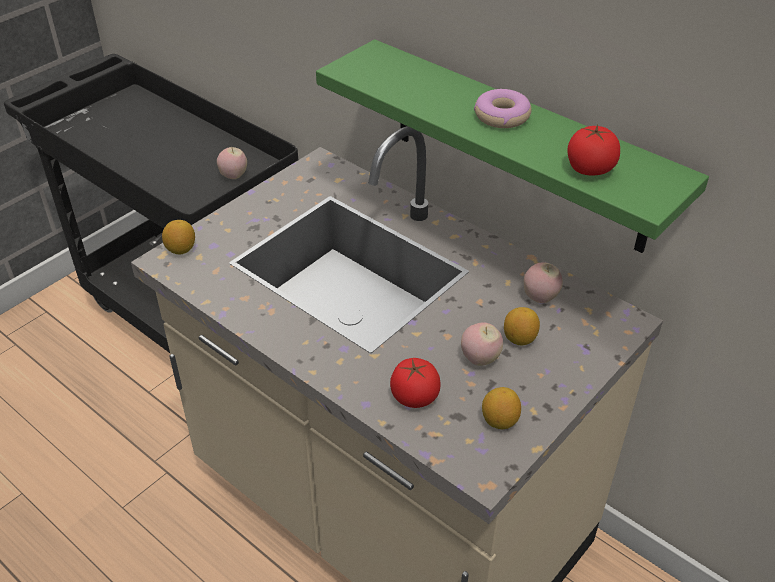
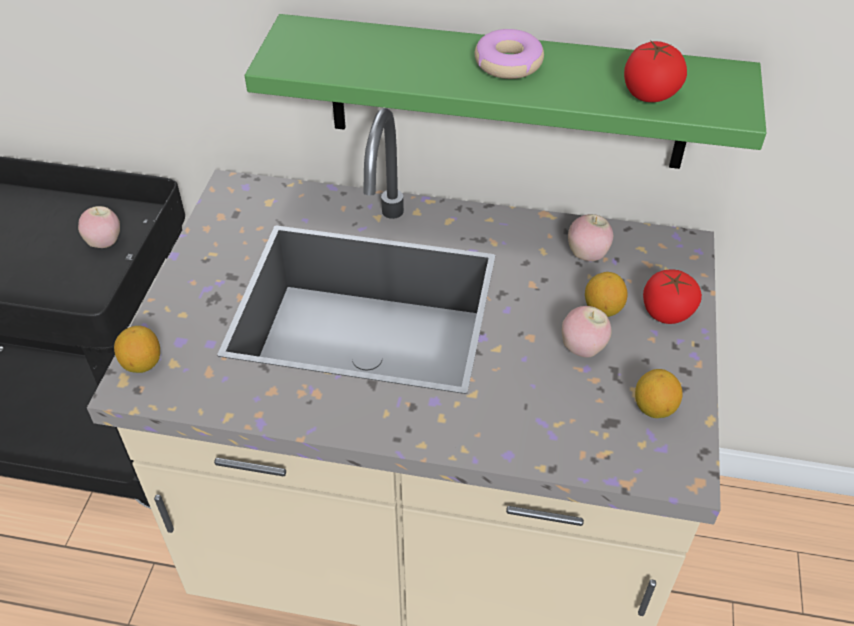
camera: 30 degrees left, 5 degrees up
(414, 397) = (551, 422): tomato -> tomato (666, 312)

